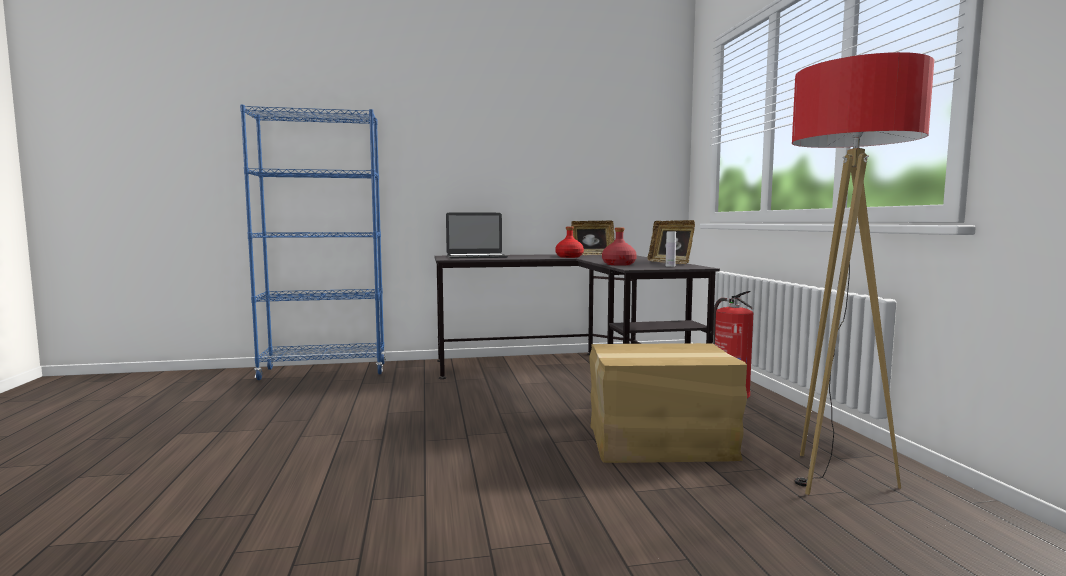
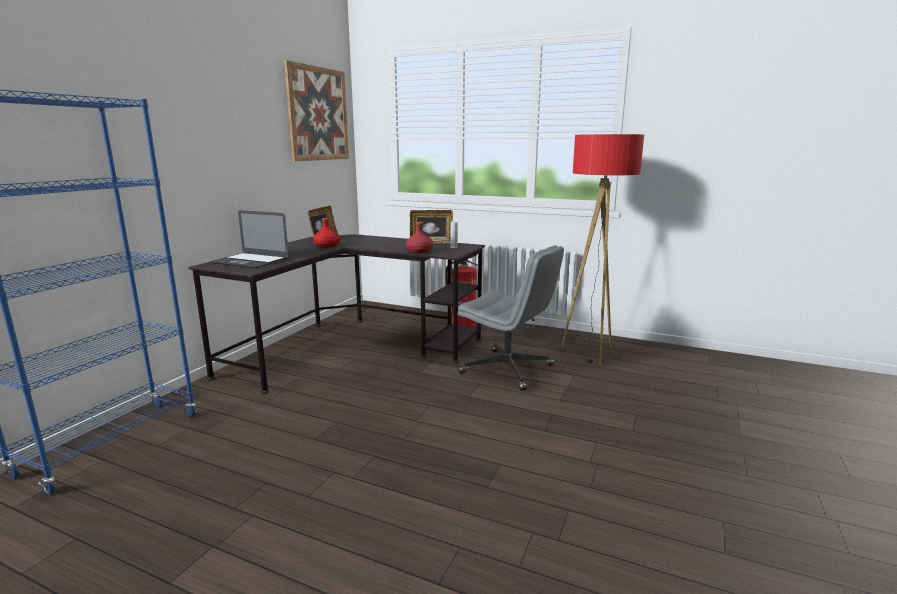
camera: 55 degrees left, 10 degrees up
(476, 256) = (250, 260): laptop -> laptop turned 90 degrees clockwise
(626, 125) = (318, 114): none -> picture
(661, 443) = (508, 369): cardboard box -> grey office chair

